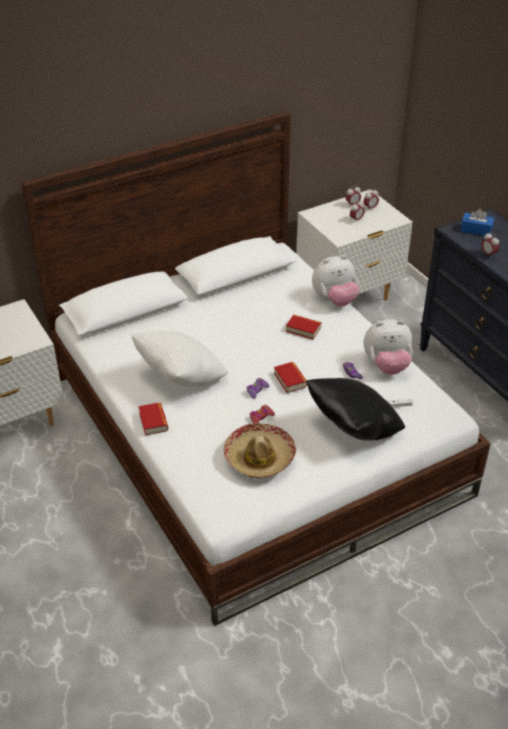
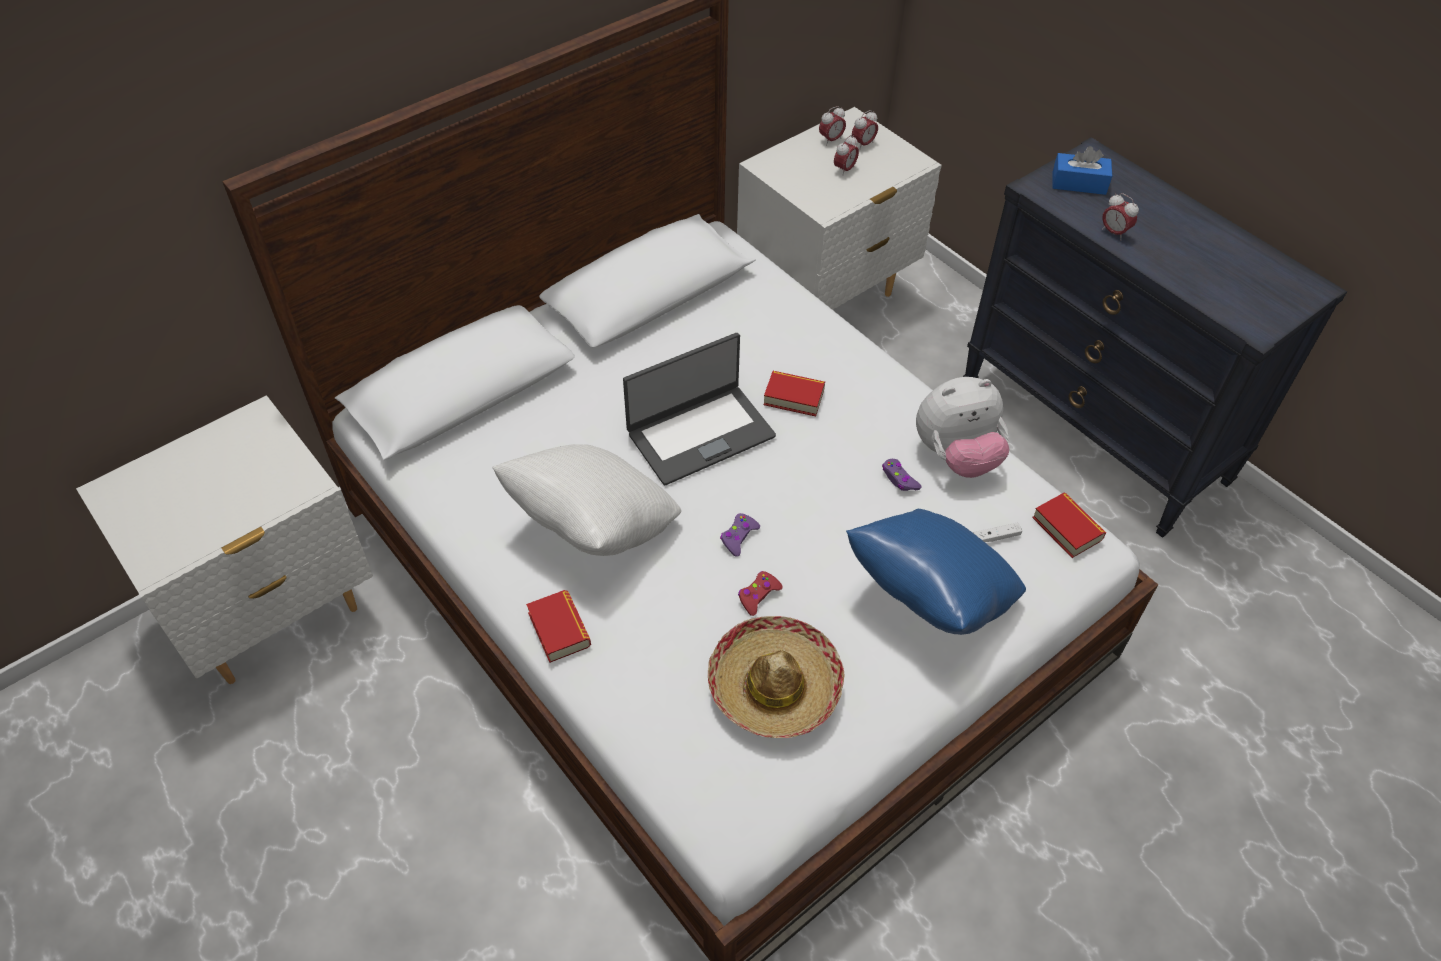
camera: 10 degrees left, 10 degrees up
(247, 341) = (700, 434): none -> laptop
(290, 380) = (794, 507): book -> book (1067, 529)
(334, 300) = (835, 329): plush toy -> none
(353, 429) = (928, 598): black pillow -> blue pillow

